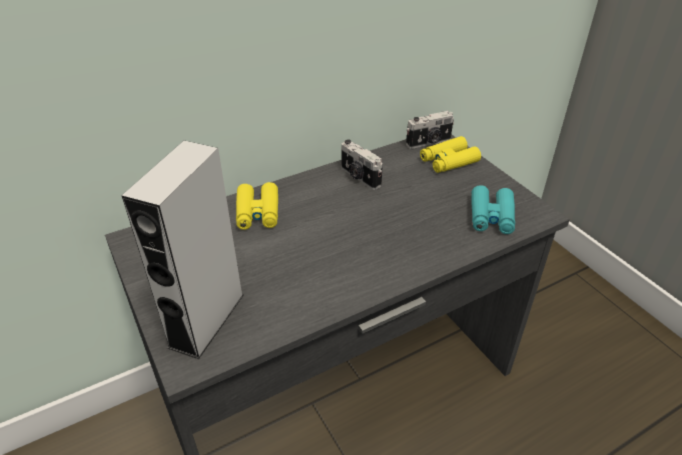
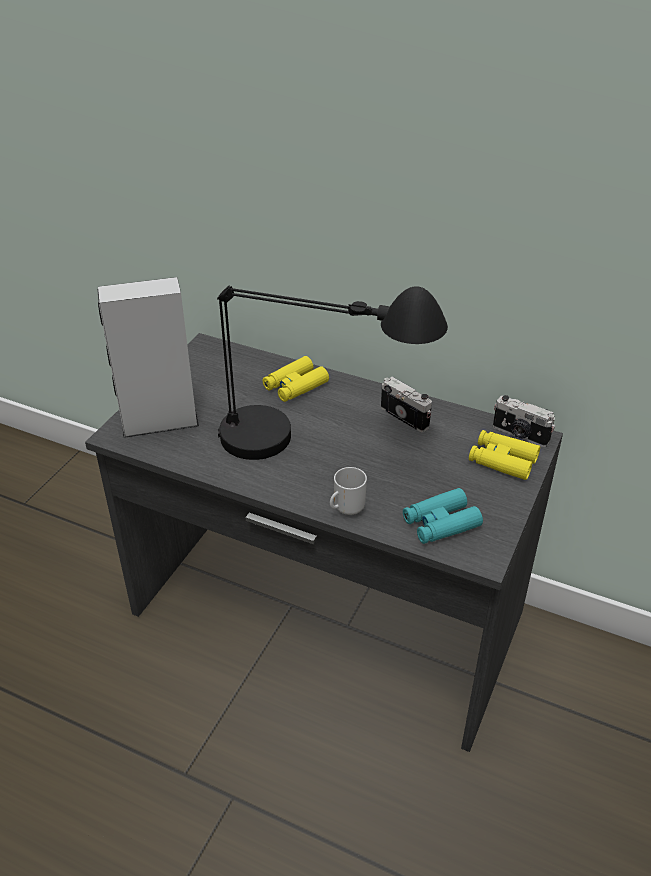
camera: 55 degrees right, 0 degrees up
(350, 236) = (317, 447): none -> black table lamp
(359, 177) = (406, 416): camera -> camera turned 120 degrees clockwise
(439, 254) = (346, 509): none -> mug

